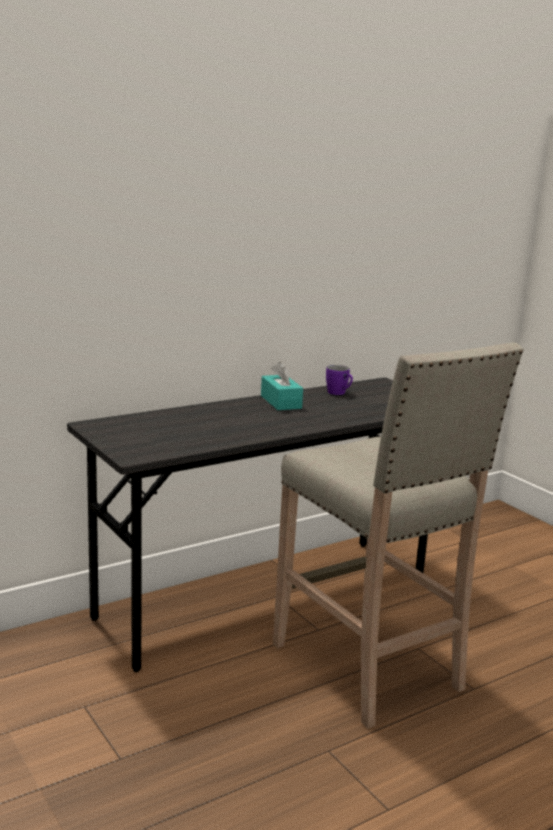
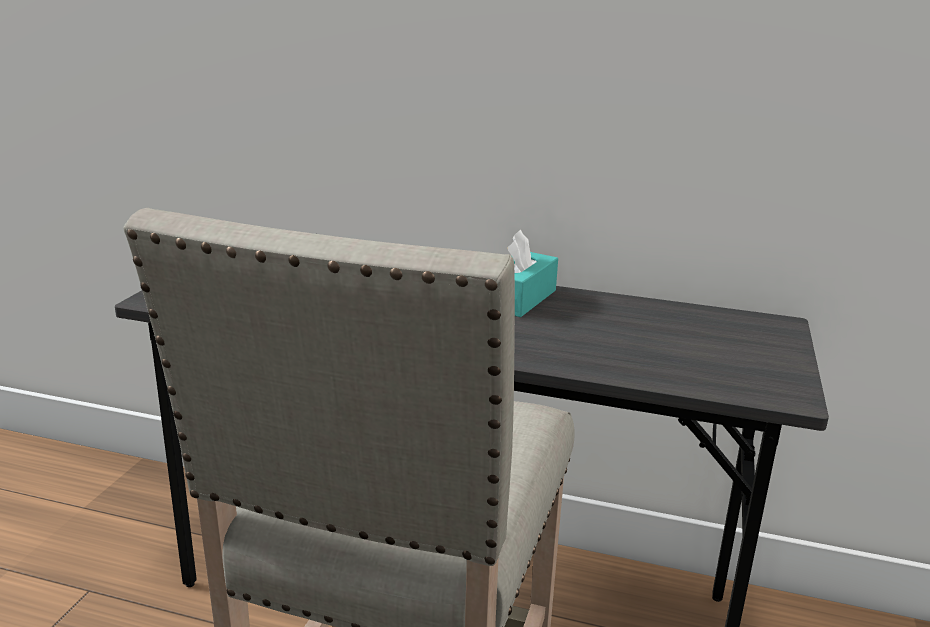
camera: 50 degrees right, 5 degrees up
(339, 393) = (645, 316): purple mug -> none

